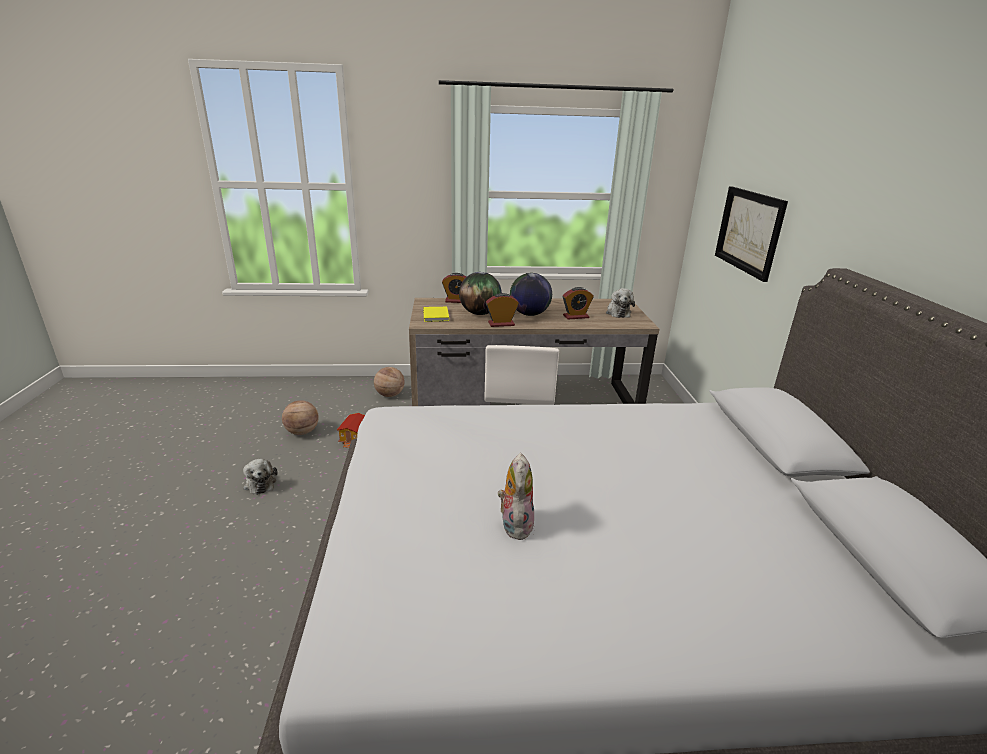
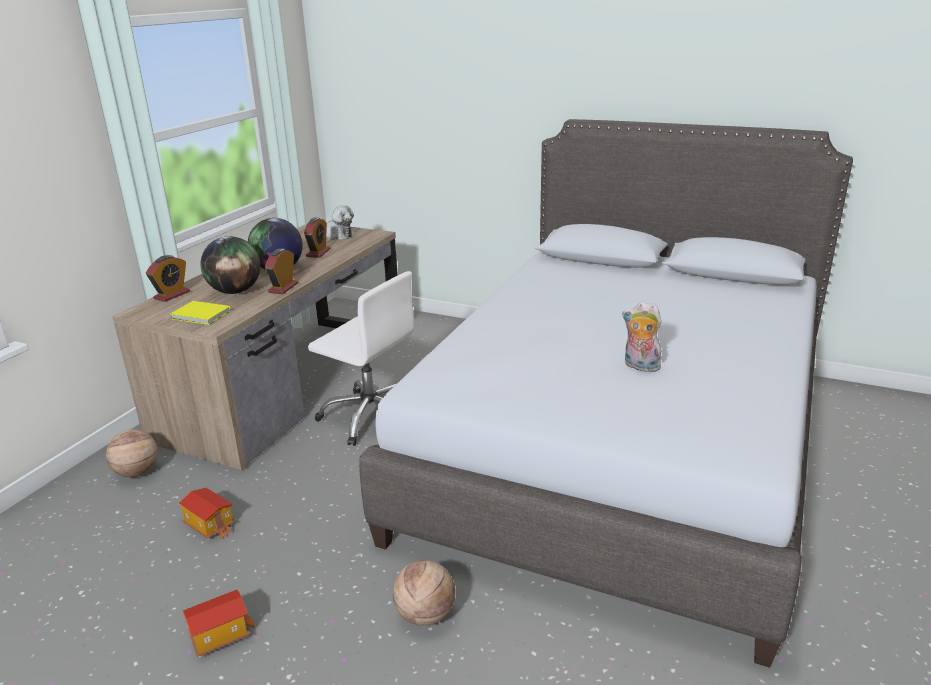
camera: 60 degrees left, 0 degrees up
(260, 483) = (220, 636): plush toy -> toy house
(302, 432) = (131, 574): basketball -> basketball (425, 615)
(749, 231) = (429, 114): picture -> none

